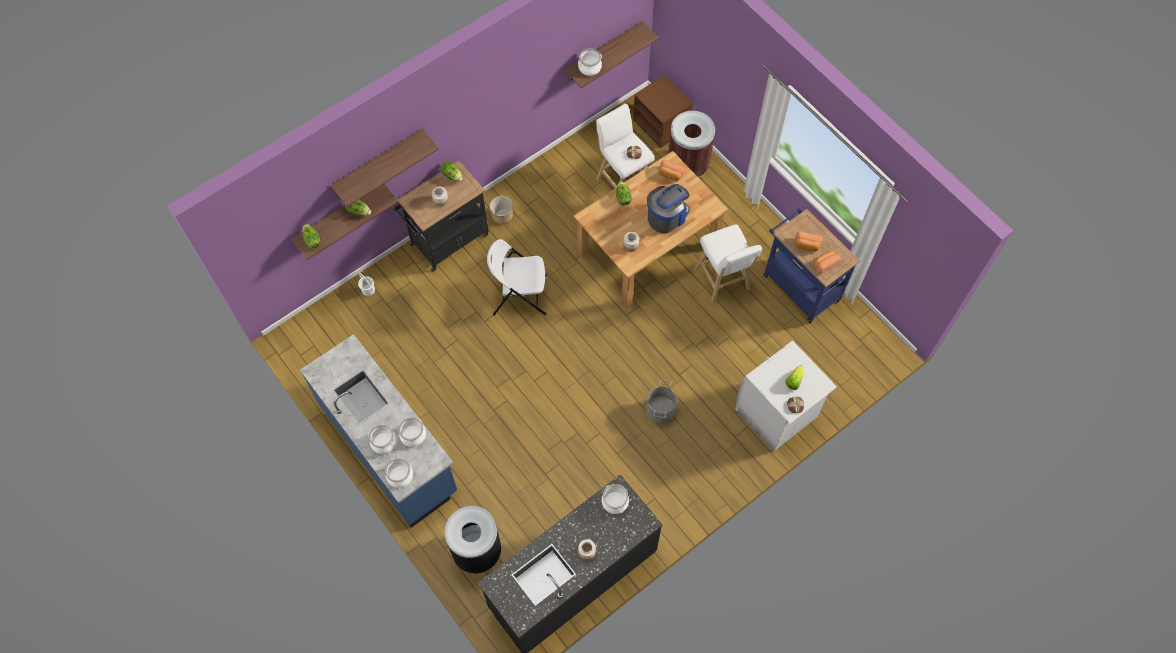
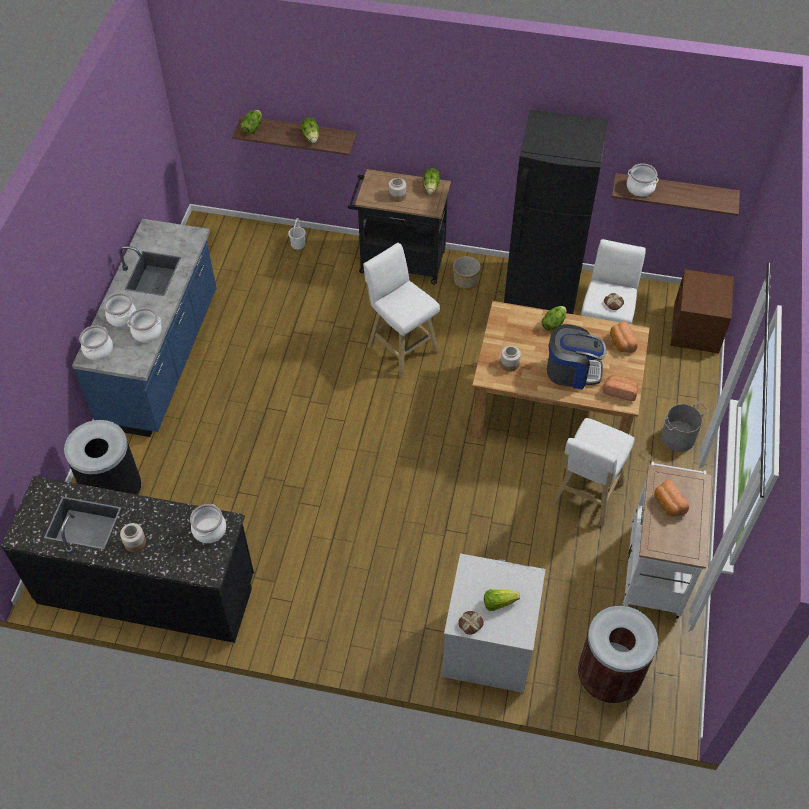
camera: 50 degrees right, 10 degrees down
(378, 163) = (357, 105): shelf -> none
(520, 294) = (401, 347): white chair -> white stool
(551, 179) = (541, 289): none -> black fridge
(660, 410) = (391, 540): grey bucket -> grey bucket (677, 437)
(688, 165) = (678, 380): brown trash can -> brown trash can (608, 677)
(799, 286) = (654, 569): blue cart -> white cart
(824, 264) = (664, 536): bread -> bread (620, 391)

